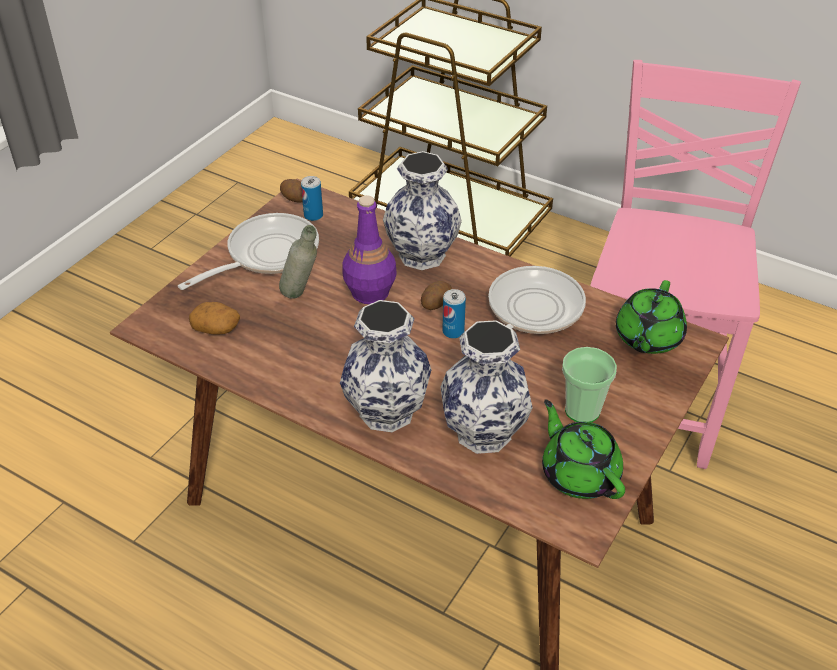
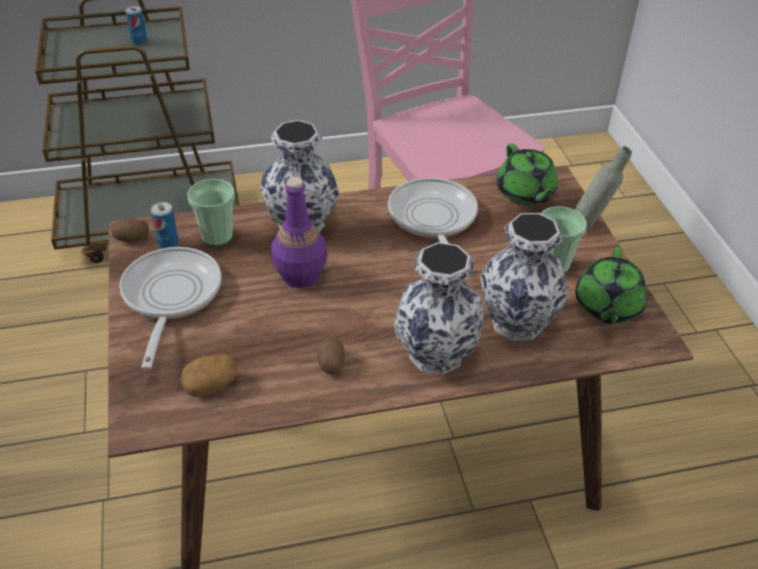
camera: 45 degrees left, 0 degrees up
(301, 297) = (250, 313): grey bottle -> grey bottle (591, 225)
(351, 229) = (217, 236): none -> cup
(435, 303) = (360, 253): potato -> potato (331, 363)
(453, 331) = (401, 266): can -> can (139, 41)
(579, 473) = (607, 307): green teapot -> green teapot turned 90 degrees counterclockwise

